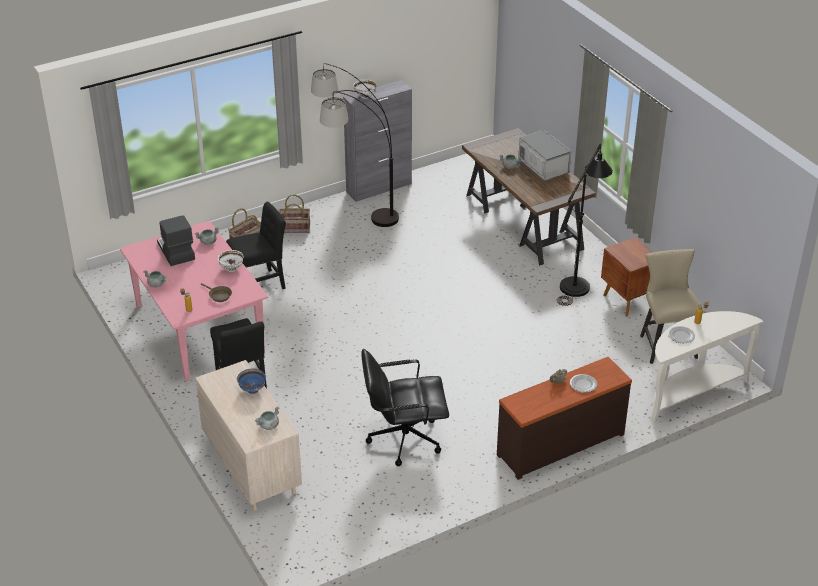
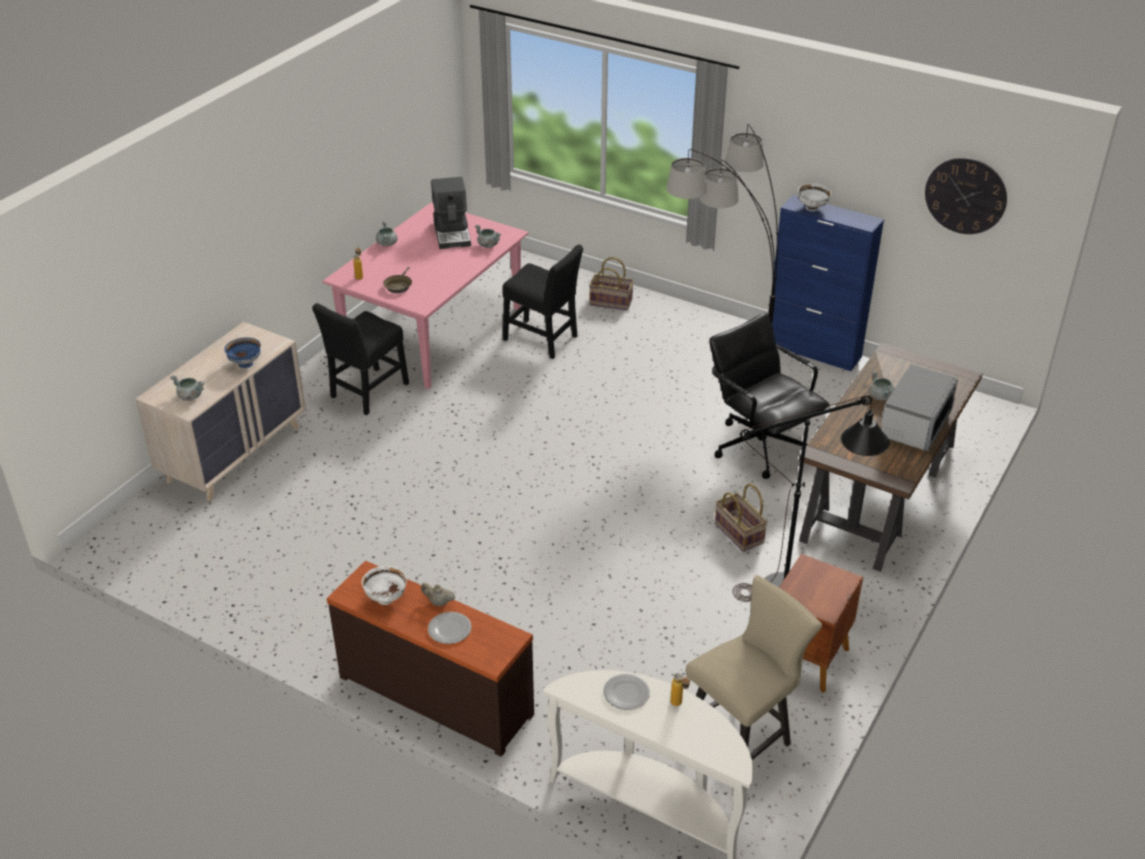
camera: 60 degrees right, 0 degrees up
(175, 251) = (453, 233): coffee machine -> coffee machine turned 135 degrees clockwise
(231, 268) = (453, 275): white bowl -> white bowl (386, 598)
(294, 228) = (667, 323): basket -> basket (738, 533)
(379, 187) = (814, 350): grey cabinet -> blue cabinet
(404, 438) = (354, 548): black office chair -> black office chair (760, 446)
(444, 40) = (965, 195): none -> wall clock

